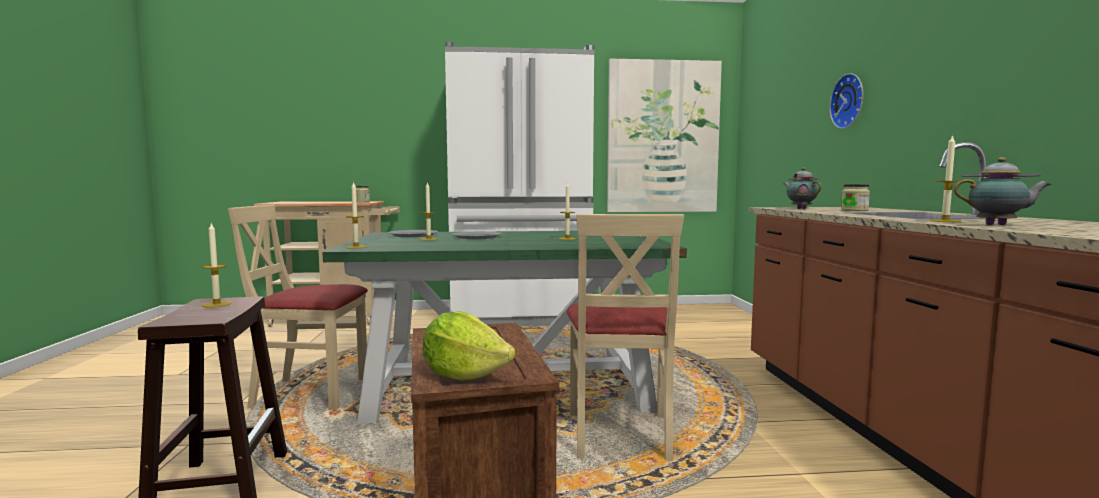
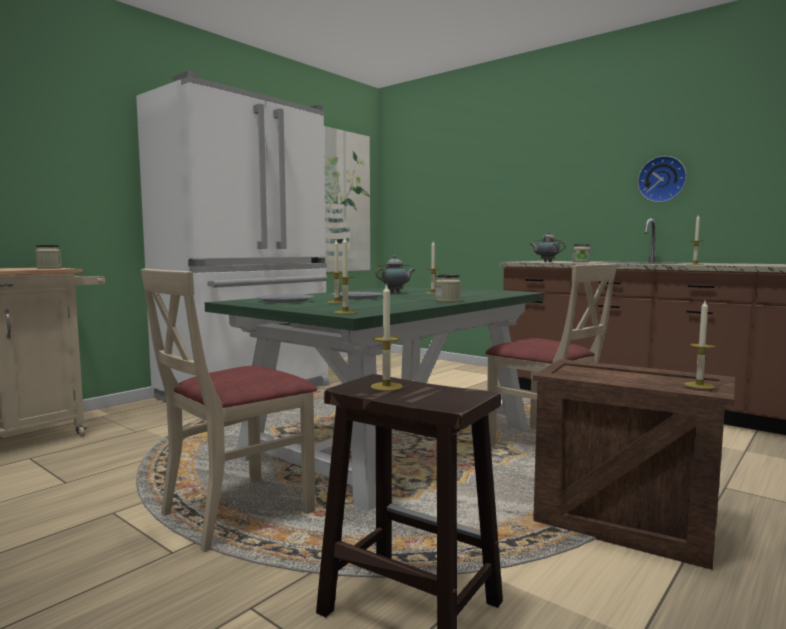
camera: 45 degrees left, 0 degrees up
(464, 375) = (699, 385): lettuce -> candle
(501, 246) = (447, 301): none -> jar
(850, 101) = (523, 185): wall clock -> wall clock (662, 179)
(999, 225) = (730, 264): teapot -> teapot (396, 292)

